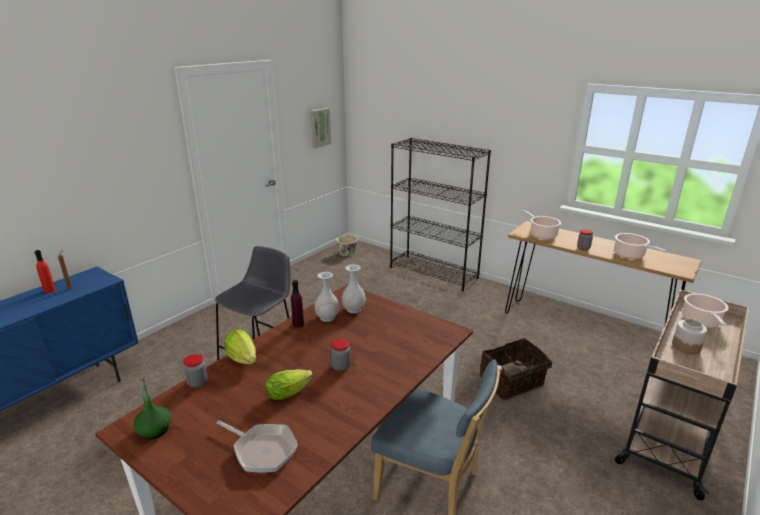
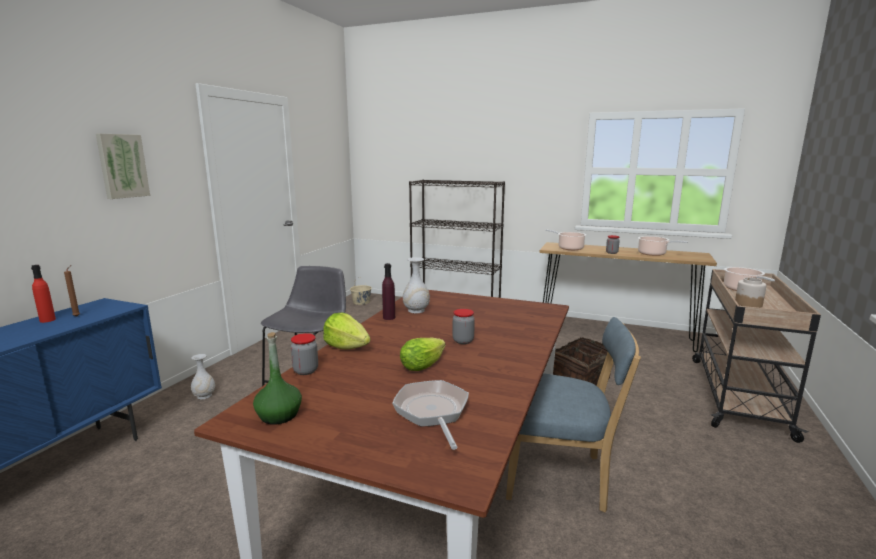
camera: 15 degrees left, 10 degrees down
(262, 450) = (432, 412): frying pan -> frying pan turned 120 degrees counterclockwise
(320, 127) = (330, 174): picture -> picture (122, 166)
(354, 309) = (439, 303): white vase -> white vase (204, 396)

